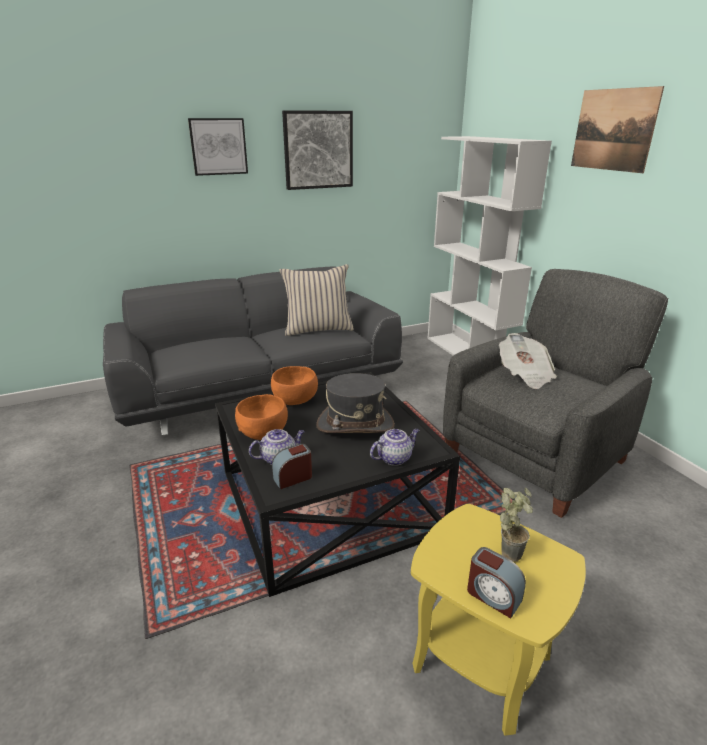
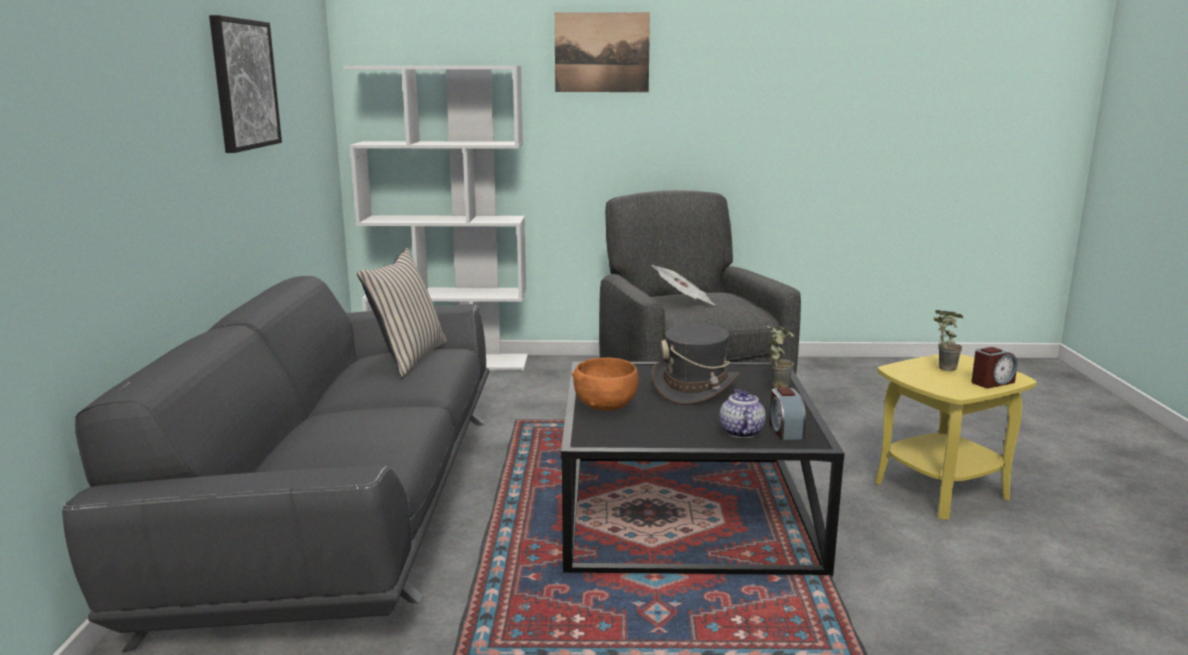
camera: 65 degrees left, 10 degrees down
(218, 146) = (156, 76): picture -> none
(264, 432) = (673, 432): orange bowl -> none
(394, 458) = (777, 384): teapot -> potted plant

